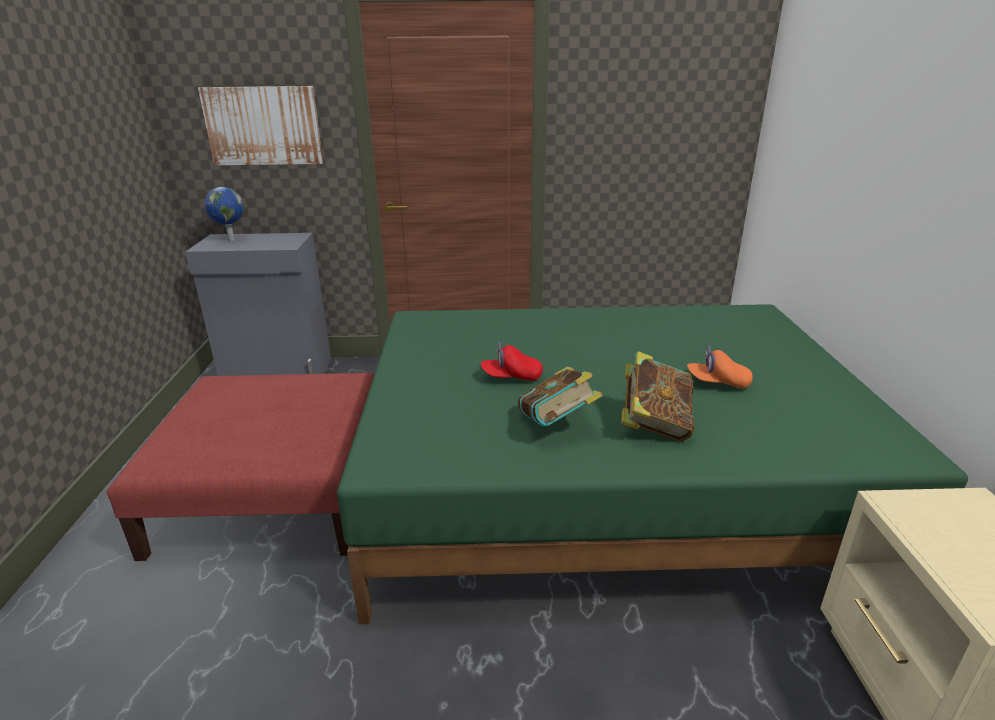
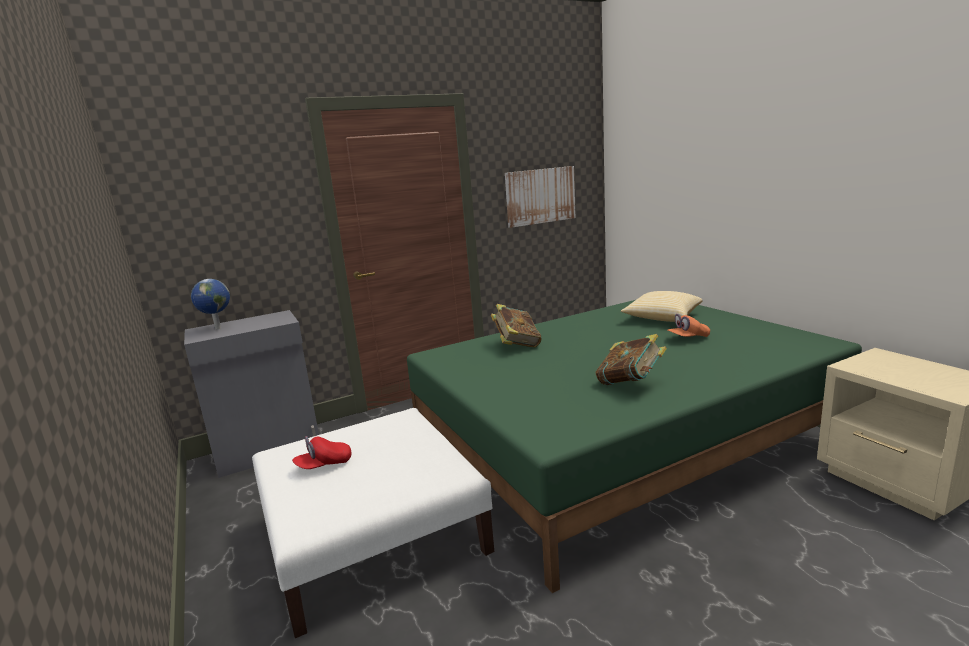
camera: 25 degrees left, 10 degrees down
(263, 126) = (237, 220): picture -> picture (540, 196)
(276, 491) = (374, 535): red ottoman -> white ottoman
(511, 377) = (560, 368): red cap -> red cap (324, 465)
(654, 425) = (686, 367): book -> book (516, 345)
(727, 342) = (662, 318): none -> pillow

